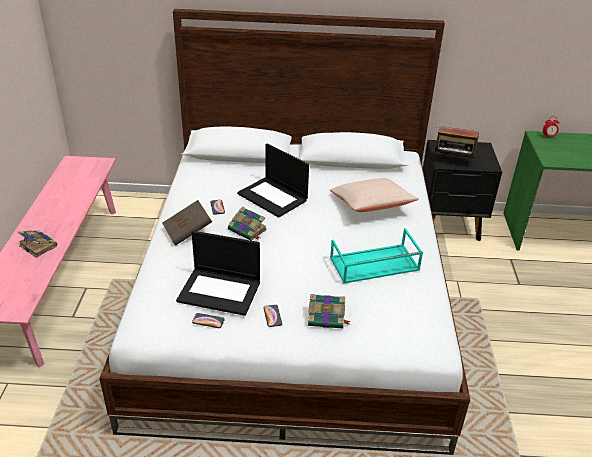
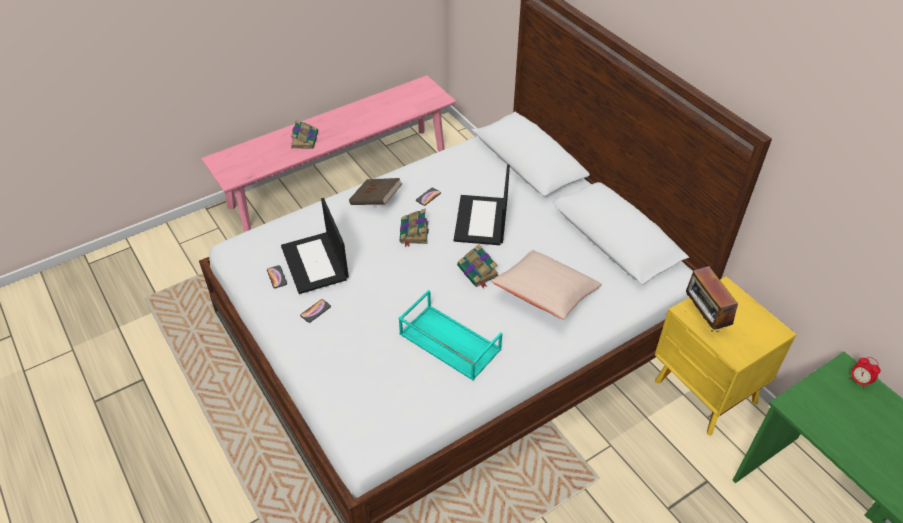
camera: 55 degrees right, 10 degrees up
(327, 317) = (343, 347): book -> book (478, 272)
(449, 225) = (705, 393): black nightstand -> yellow nightstand

